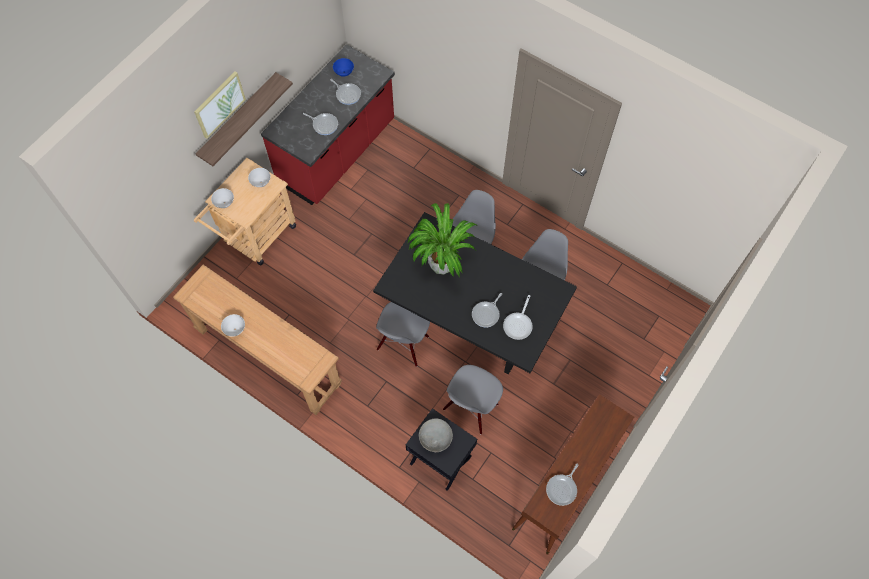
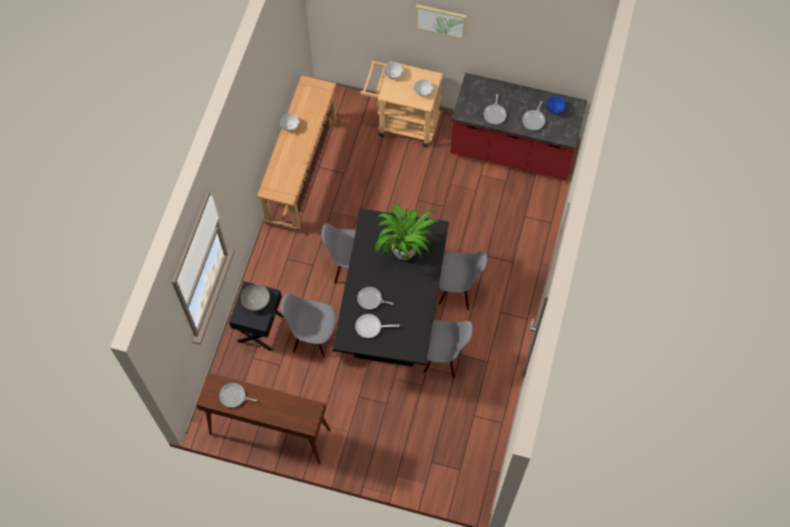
camera: 70 degrees right, 0 degrees up
(239, 119) = (452, 45): shelf -> none

